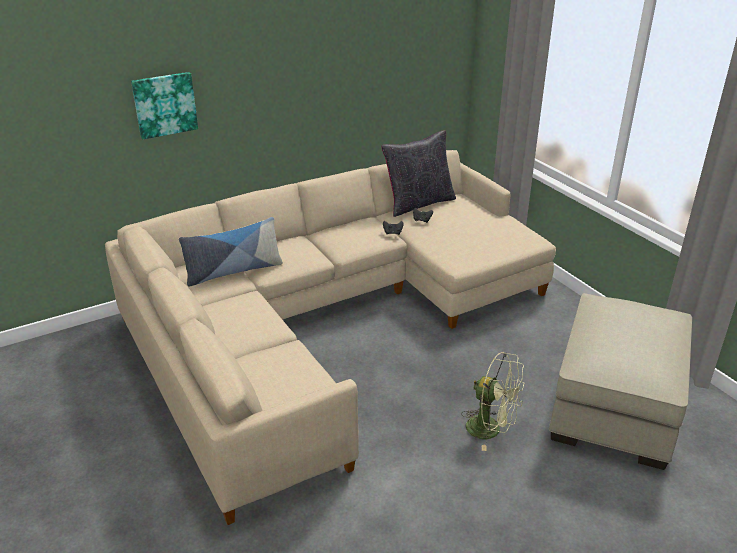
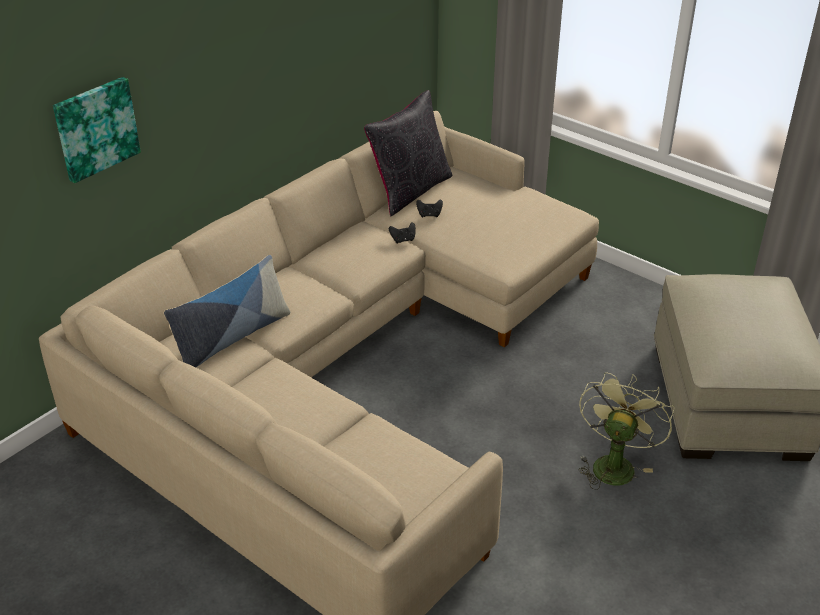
camera: 20 degrees left, 5 degrees up
(491, 430) = (614, 463): green fan -> green fan turned 75 degrees counterclockwise

